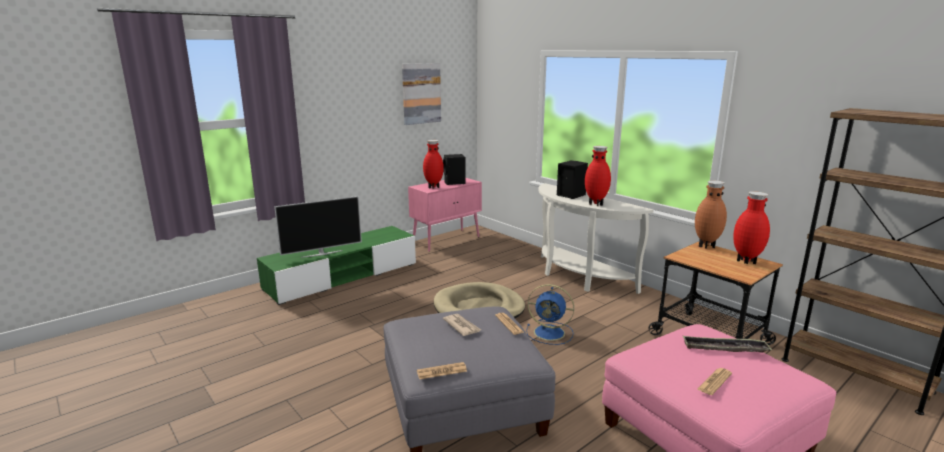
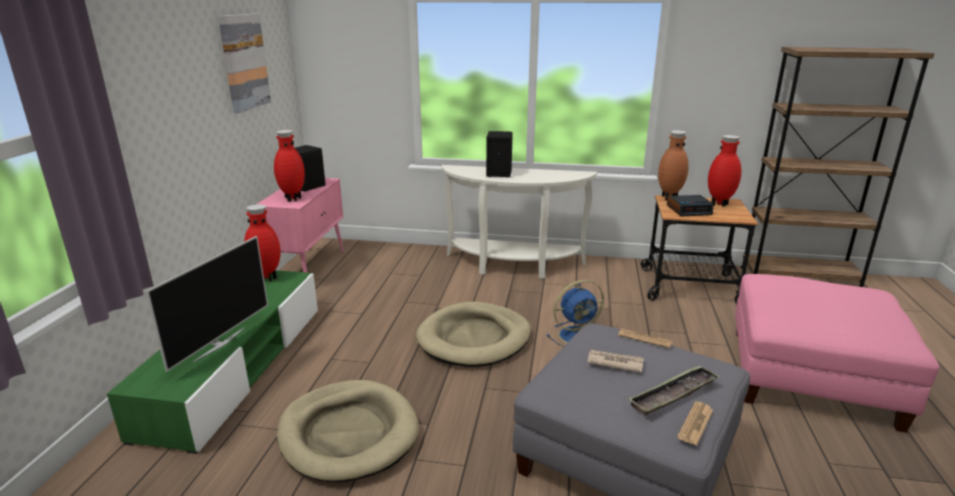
camera: 40 degrees left, 5 degrees up
(344, 325) = (348, 433): none -> beige dog bed
(596, 204) = (541, 177): red vase -> red vase (267, 278)
(703, 258) = (689, 210): none -> alarm clock
(714, 381) = (855, 320): newspaper -> none
(724, 348) = (808, 288): tray -> tray (673, 394)

